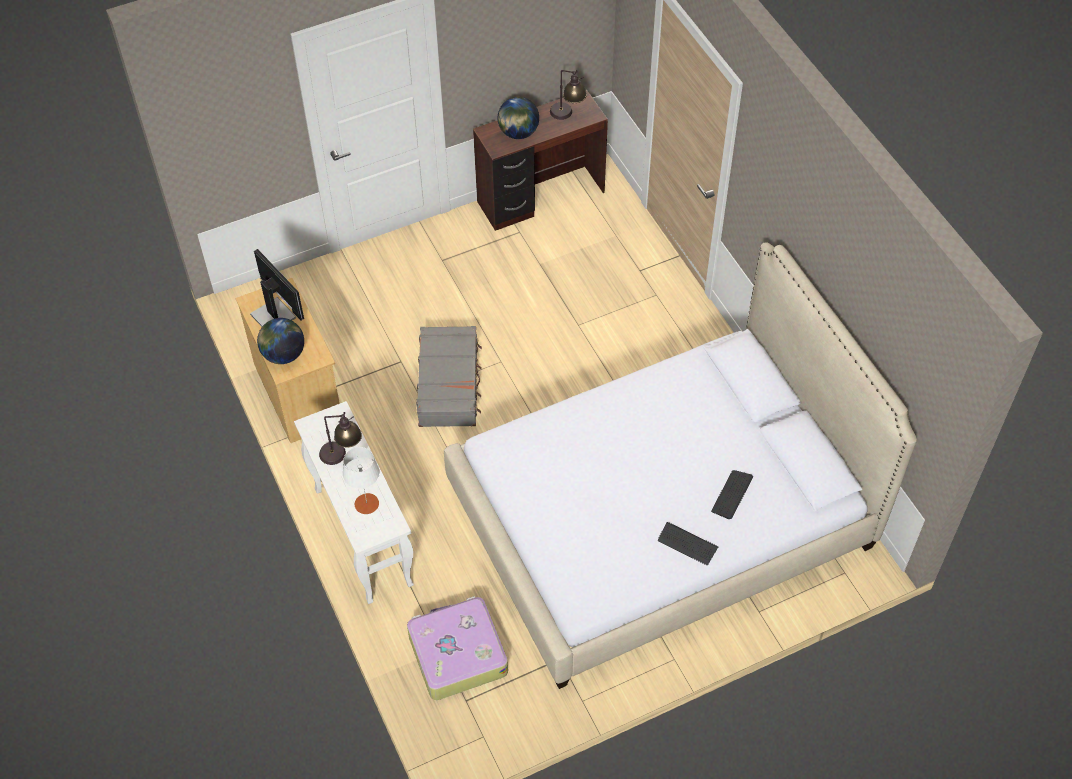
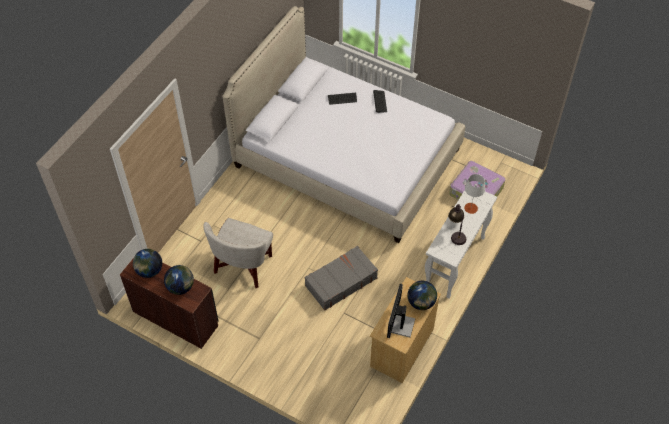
camera: 125 degrees left, 0 degrees up
(564, 295) = (243, 265): none -> white armchair
(567, 116) = (149, 271): table lamp -> globe

